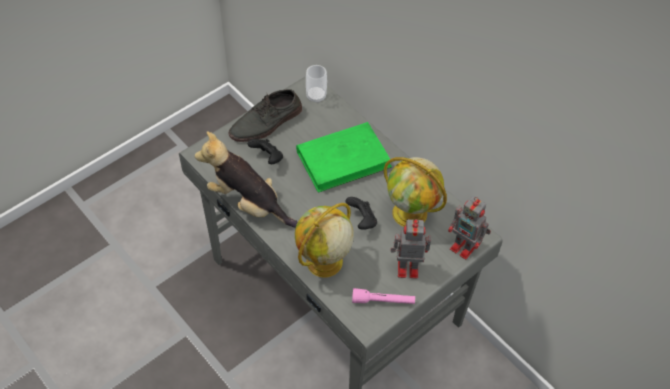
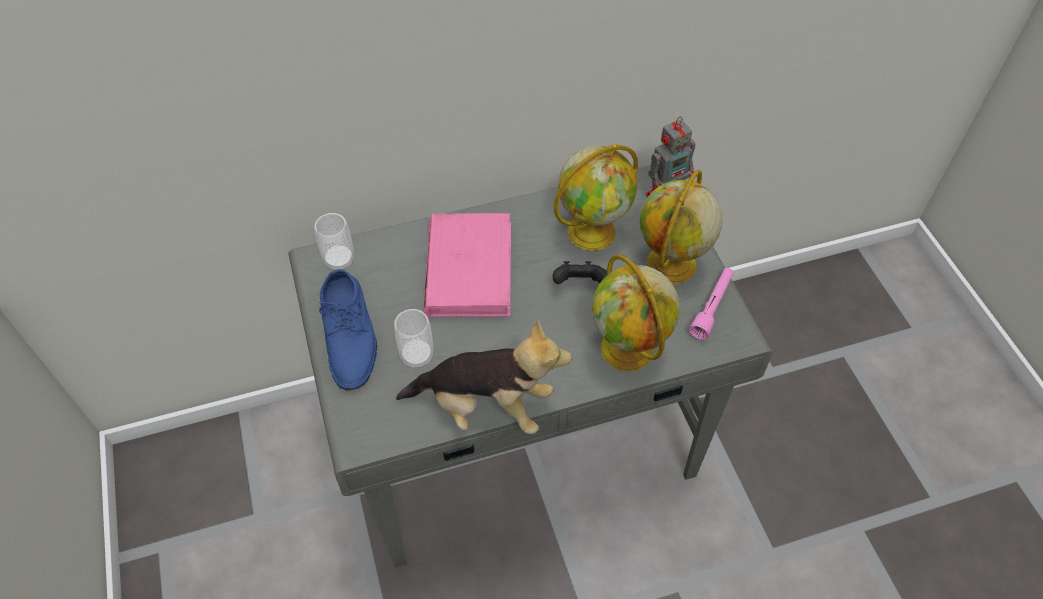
camera: 65 degrees left, 0 degrees up
(248, 203) = (486, 407): plush toy -> plush toy turned 135 degrees counterclockwise
(266, 123) = (350, 335): grey shoe -> blue shoe
(267, 158) = (417, 356): black game controller -> cup
(343, 159) = (469, 268): green book -> pink book
(406, 267) = (671, 265): toy robot -> globe

